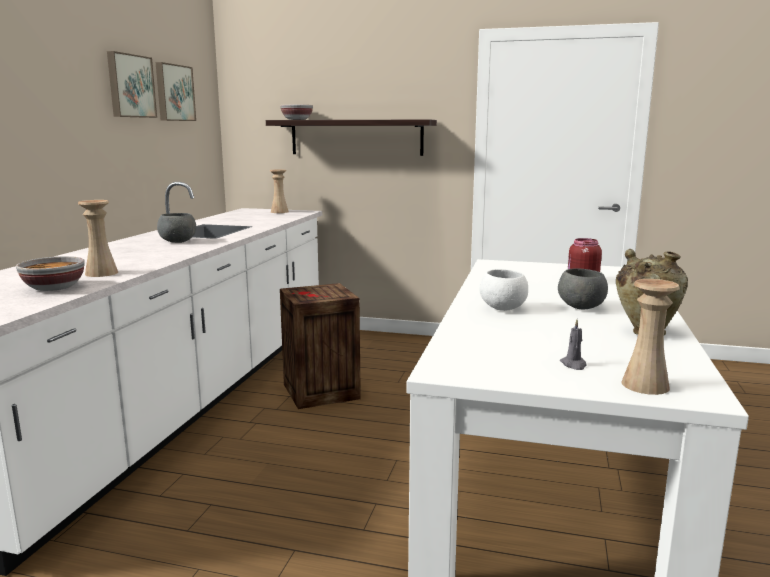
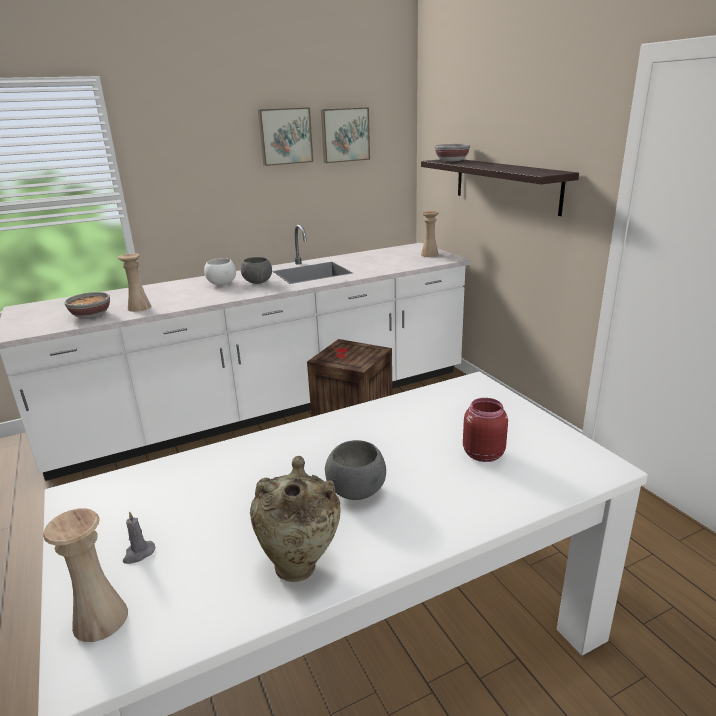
camera: 50 degrees right, 10 degrees up
(502, 309) = (294, 452): white bowl -> white bowl (221, 284)

